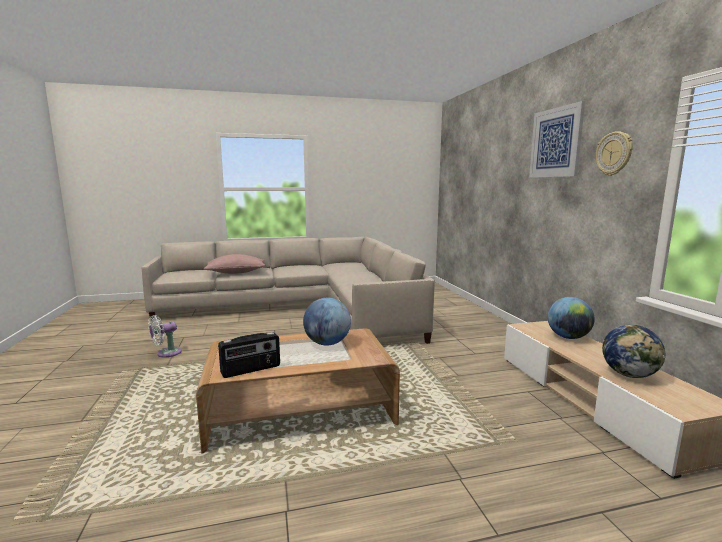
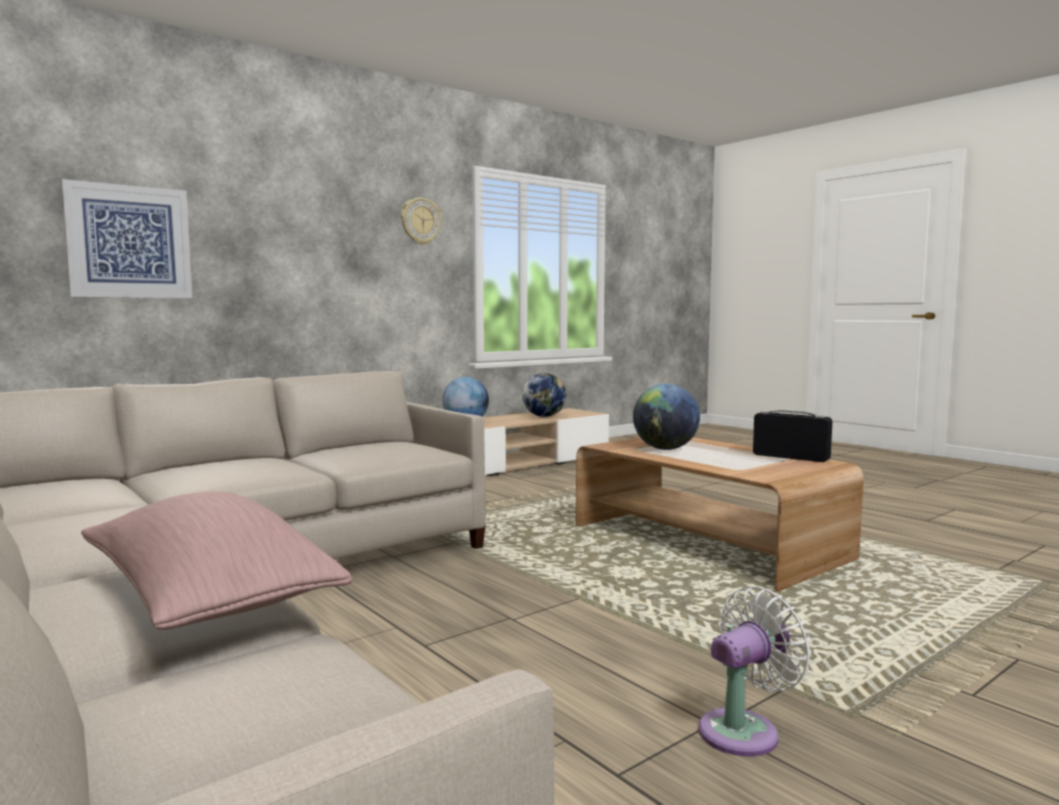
camera: 115 degrees left, 5 degrees down
(166, 353) = (744, 730): white fan -> white fan turned 60 degrees counterclockwise
(555, 143) = (331, 190): picture -> picture (129, 242)

